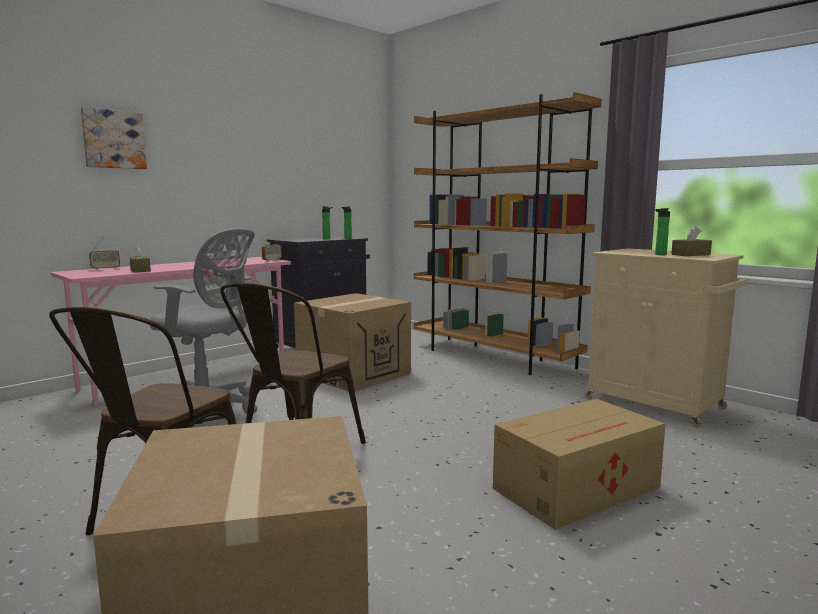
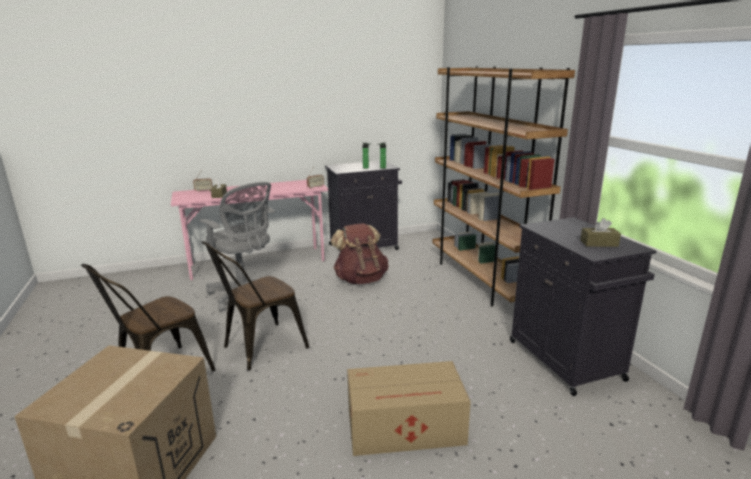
camera: 25 degrees right, 10 degrees up
(113, 139) = (210, 101): picture -> none
(354, 373) = (360, 279): cardboard box -> brown backpack
(656, 404) = (566, 362): beige cabinet -> black cabinet
(659, 254) = (568, 239): bottle -> none

